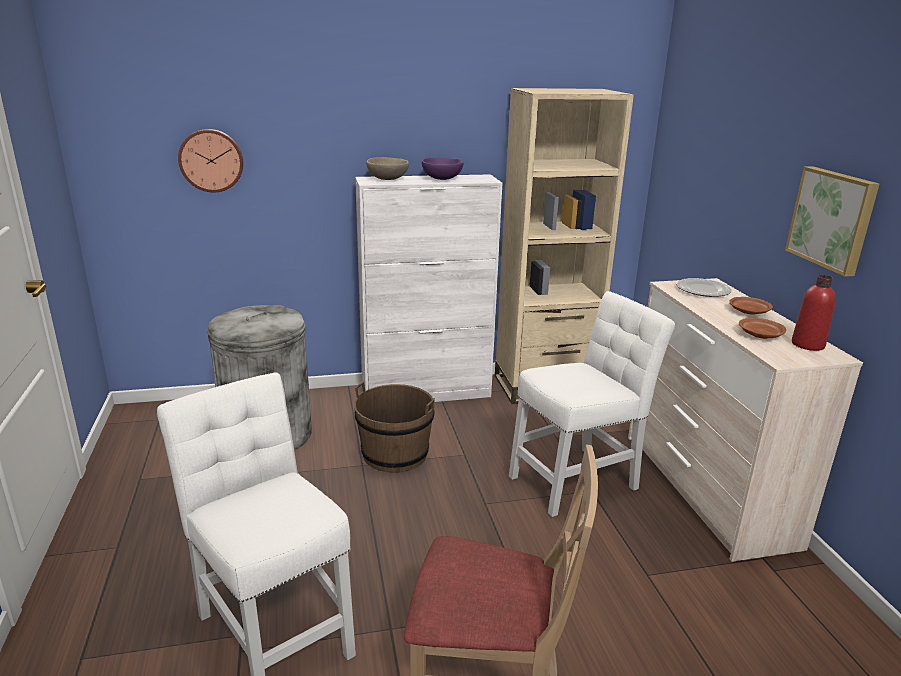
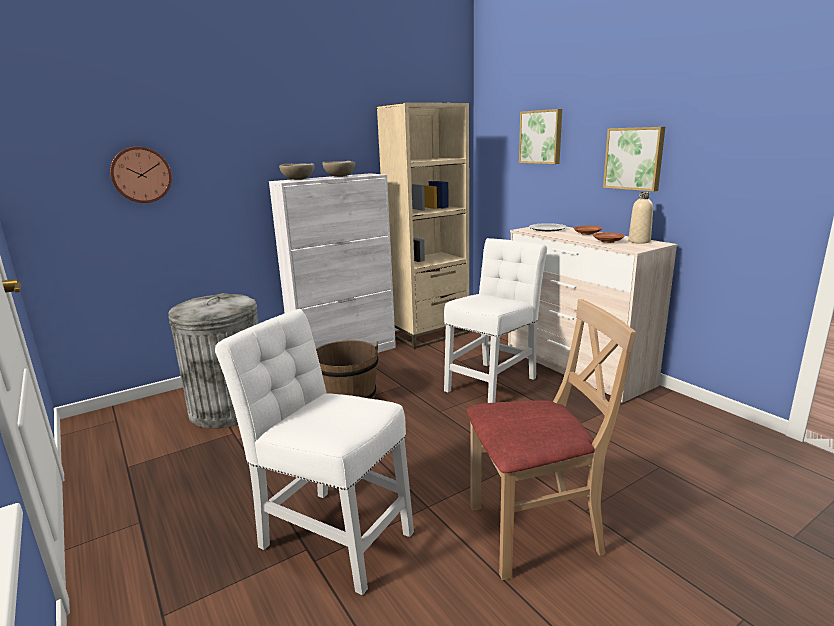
camera: 20 degrees left, 5 degrees down
(442, 179) = (340, 176): purple bowl -> beige bowl
(729, 154) = (541, 137): none -> picture
(807, 345) = (639, 241): red bottle -> beige bottle

